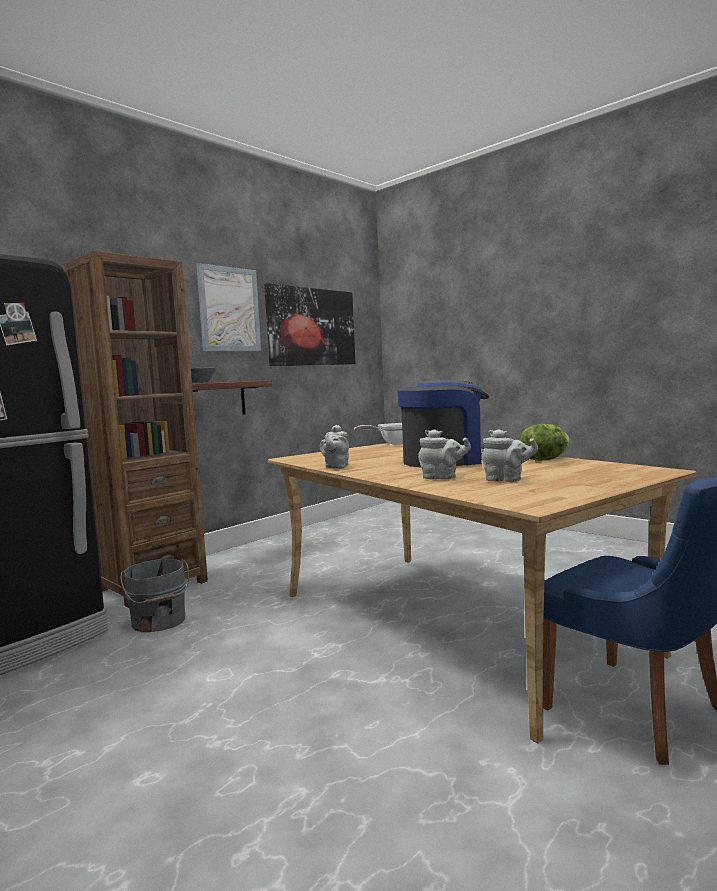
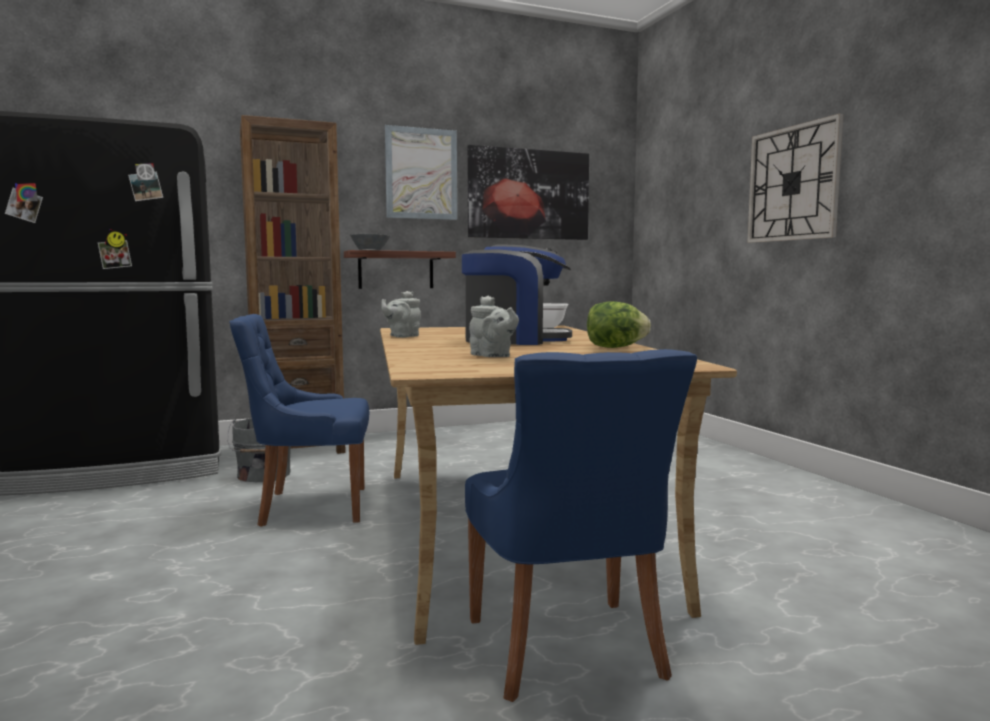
camera: 25 degrees right, 0 degrees up
(255, 642) = (309, 506): none -> blue chair
(442, 478) = (446, 350): grey teapot -> none
(542, 321) = (793, 183): none -> wall clock

